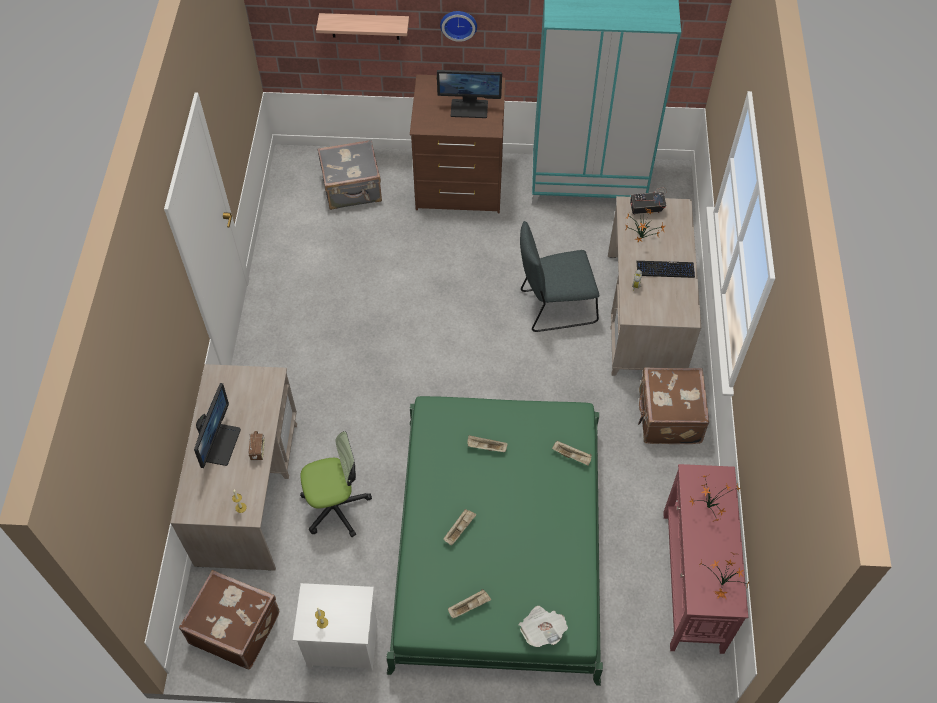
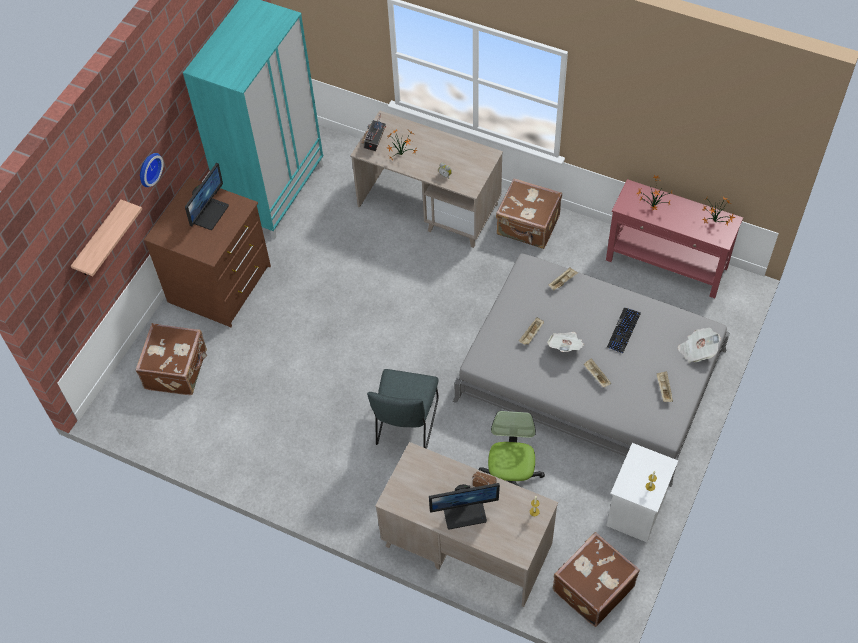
camera: 65 degrees left, 0 degrees up
(219, 444) = (465, 513): monitor -> monitor turned 135 degrees clockwise
(352, 189) = (177, 370): grey suitcase -> brown suitcase
(485, 486) = (565, 346): none -> newspaper
(498, 544) = (590, 375): green bed -> grey bed
(554, 307) = (390, 261): grey chair -> grey chair (406, 425)
(665, 269) = (439, 152): keyboard -> keyboard (623, 330)

